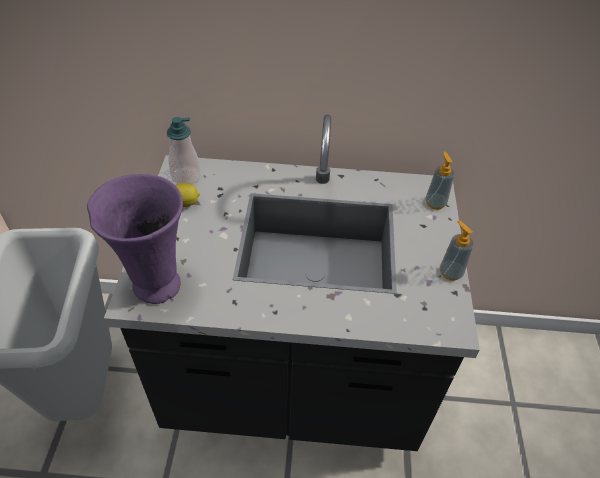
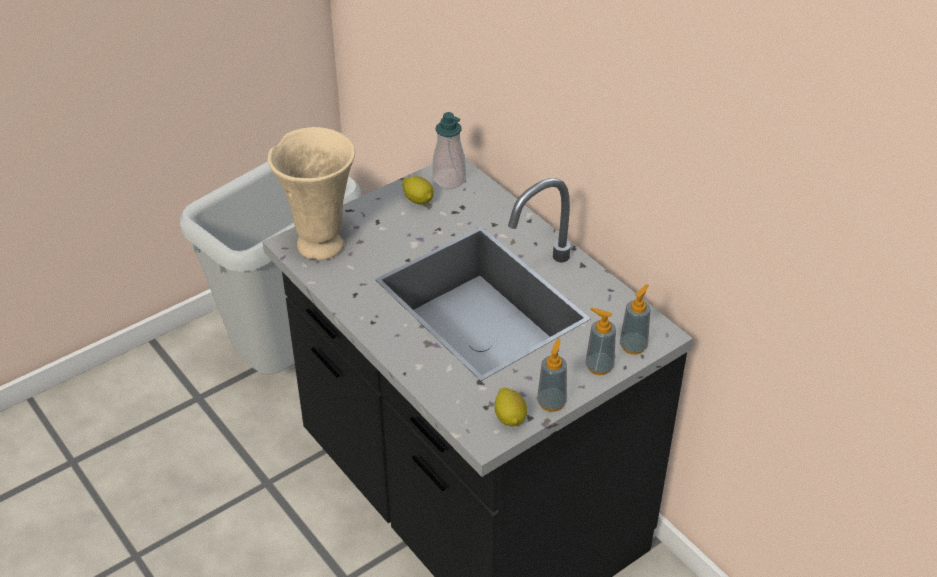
camera: 50 degrees right, 5 degrees down
(155, 284) = (321, 243): purple vase -> beige vase
(438, 229) = (599, 366): none -> soap dispenser
(446, 302) = (510, 418): none -> lemon

